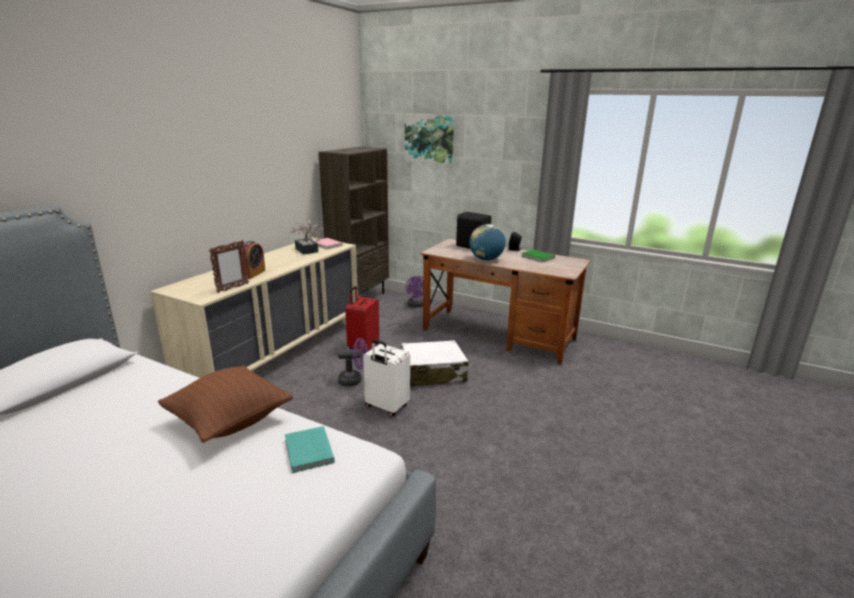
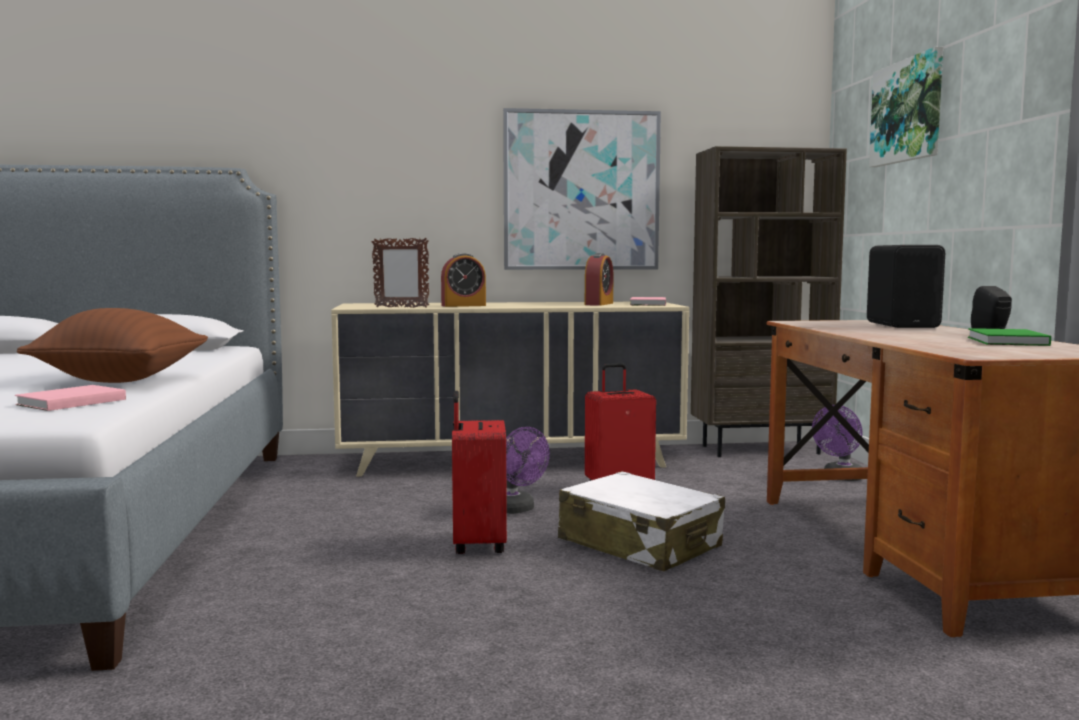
camera: 55 degrees right, 15 degrees down
(270, 181) = (581, 191): none -> picture
(307, 251) = (599, 304): potted plant -> alarm clock
(308, 452) = (68, 402): turquoise book -> pink book
(386, 407) = (477, 545): white suitcase -> red suitcase
(486, 259) = (859, 332): globe -> none

